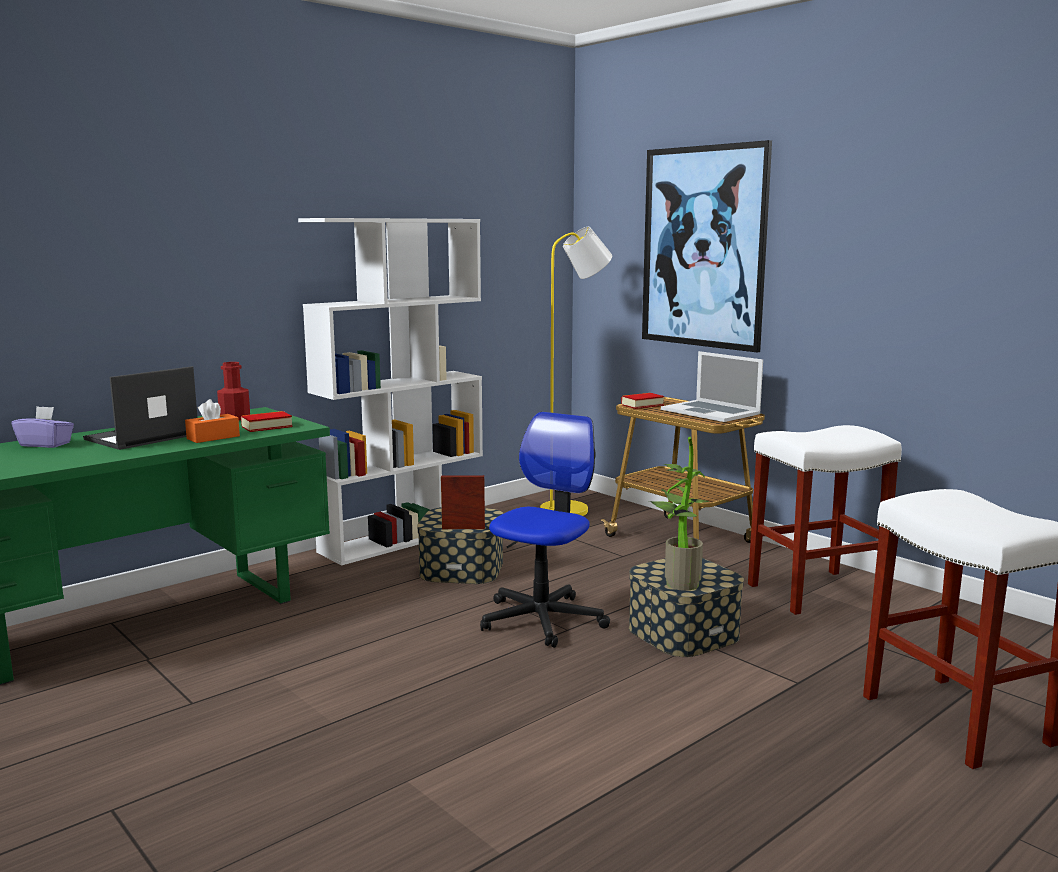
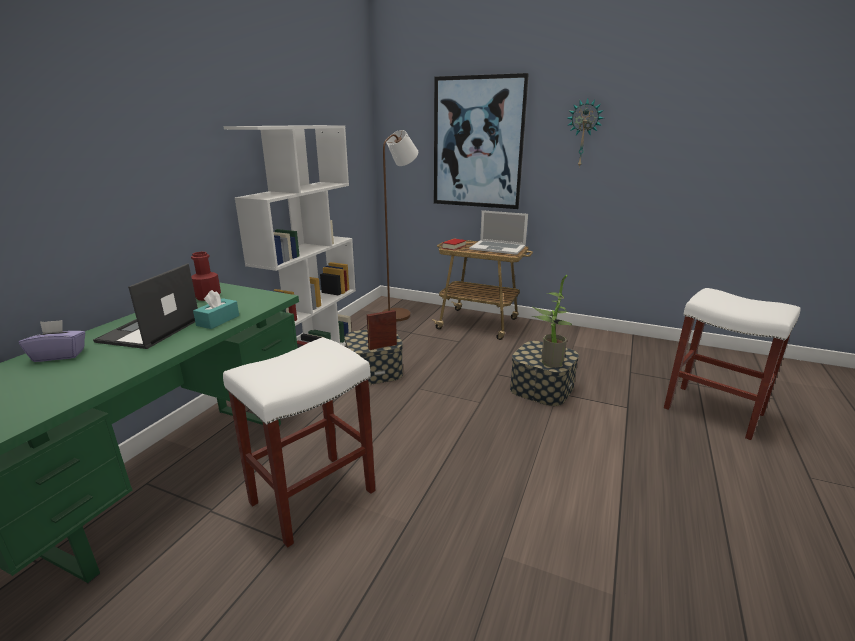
camera: 25 degrees left, 10 degrees up
(213, 437) = (218, 320): orange tissue box -> turquoise tissue box
(267, 426) = (248, 302): book -> none
(542, 620) = (459, 398): office chair -> none
(573, 509) = (400, 314): yellow floor lamp -> brown floor lamp
(814, 592) = (576, 345): white stool -> white stool (312, 498)
(853, 231) = (583, 133): none -> wall clock

